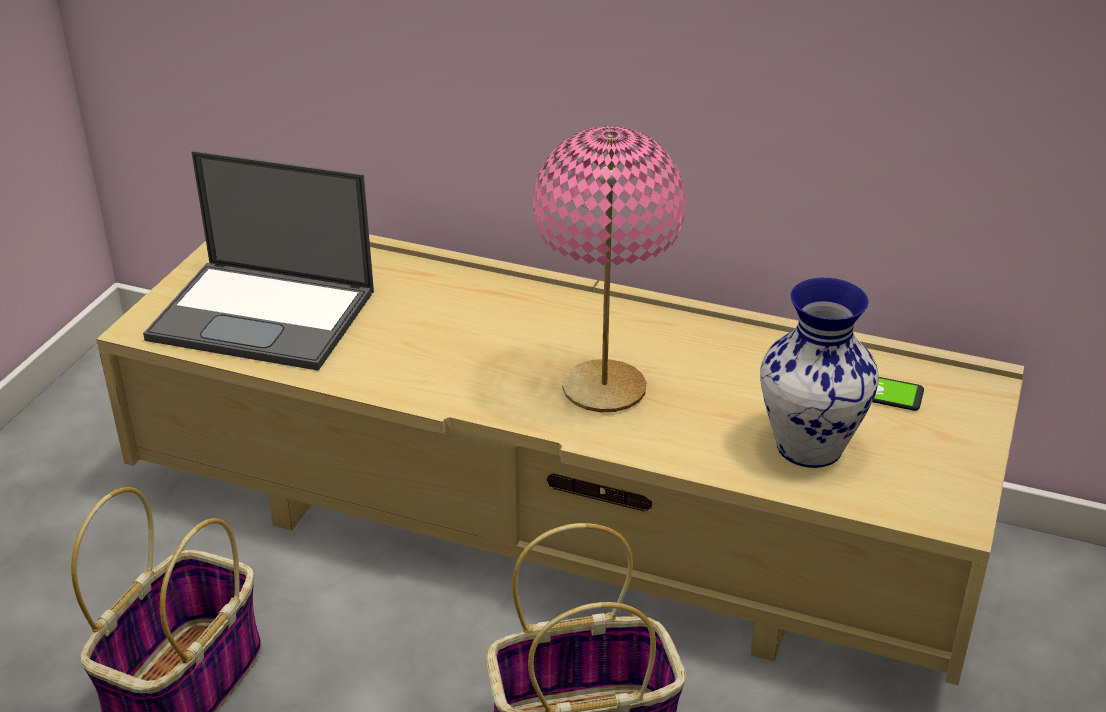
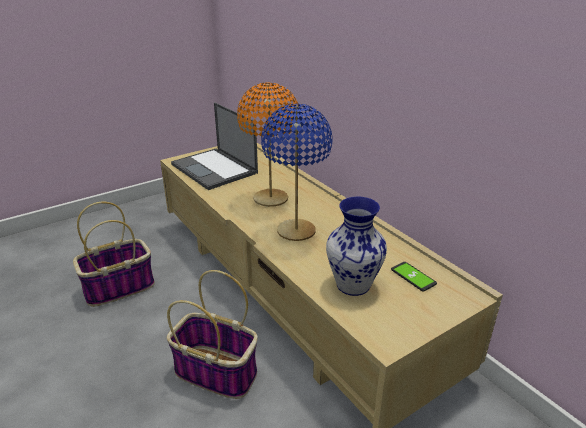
camera: 35 degrees right, 5 degrees down
(473, 341) = (270, 199): none -> orange table lamp
(602, 389) = (295, 231): pink table lamp -> blue table lamp

